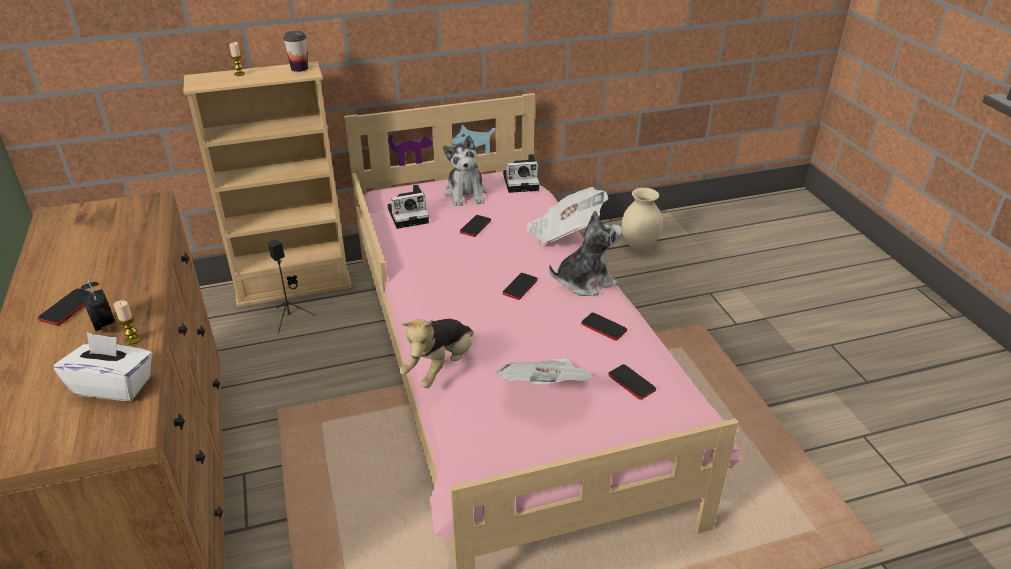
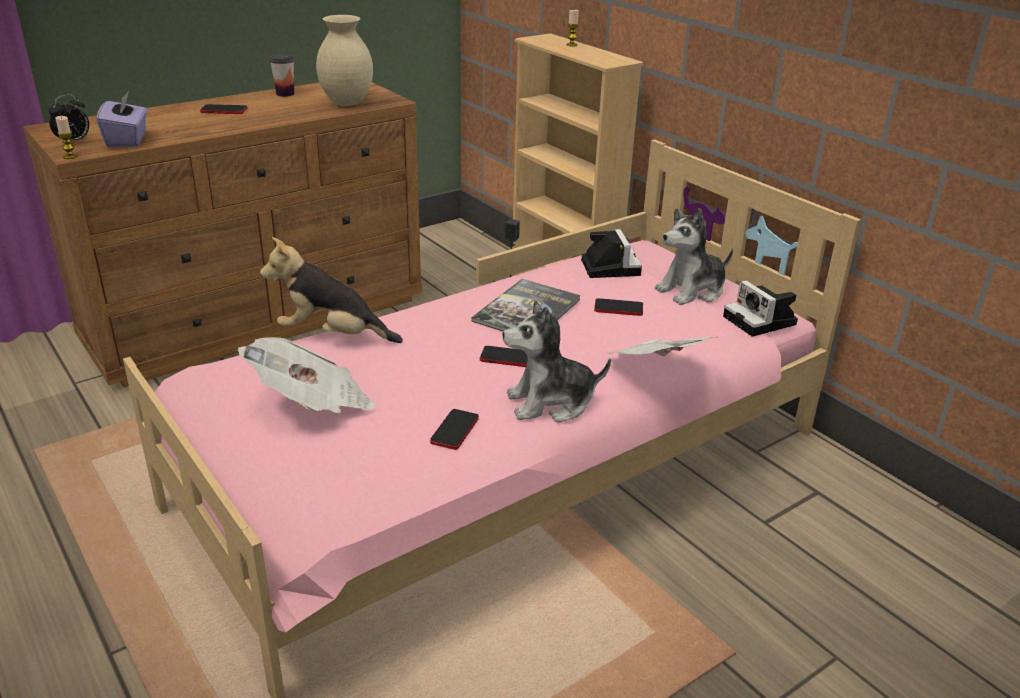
camera: 70 degrees right, 5 degrees down
(104, 326) = (202, 123): alarm clock -> alarm clock (74, 142)
(114, 385) = (127, 140): white tissue box -> purple tissue box
(133, 339) = (186, 134): candle -> candle (70, 156)
(299, 68) = (612, 58): cup -> cup (285, 94)
(409, 215) = (609, 267): camera -> camera turned 150 degrees counterclockwise
(456, 264) = (527, 311): none -> book
(584, 282) = (551, 403): plush toy -> plush toy turned 120 degrees clockwise
(631, 382) = (347, 466): phone -> none
(638, 245) = (895, 548): beige vase -> beige vase (347, 103)

